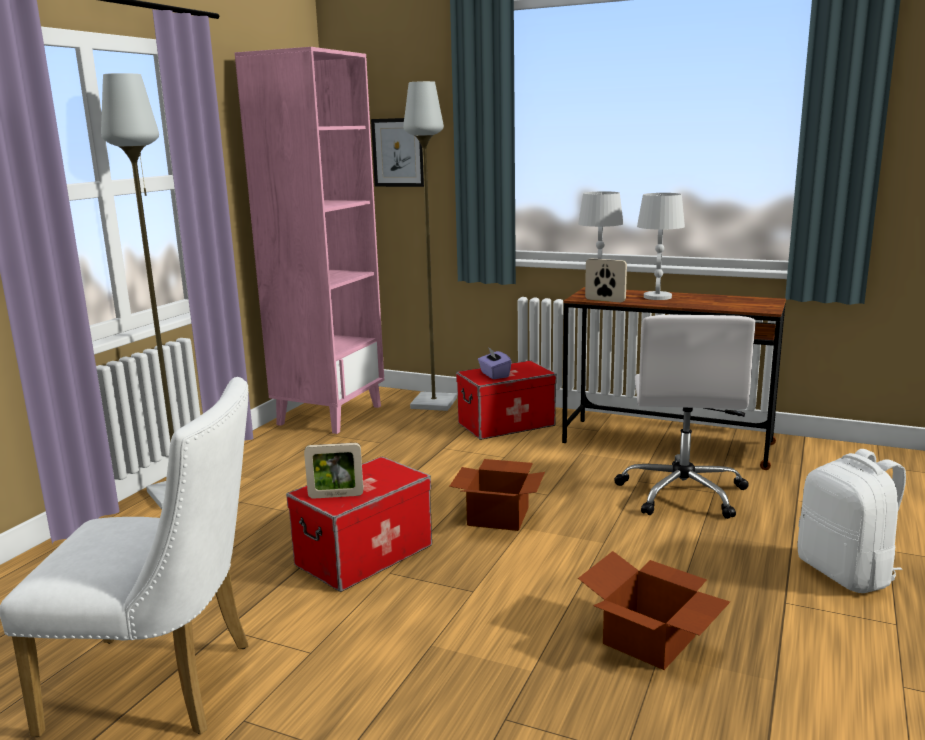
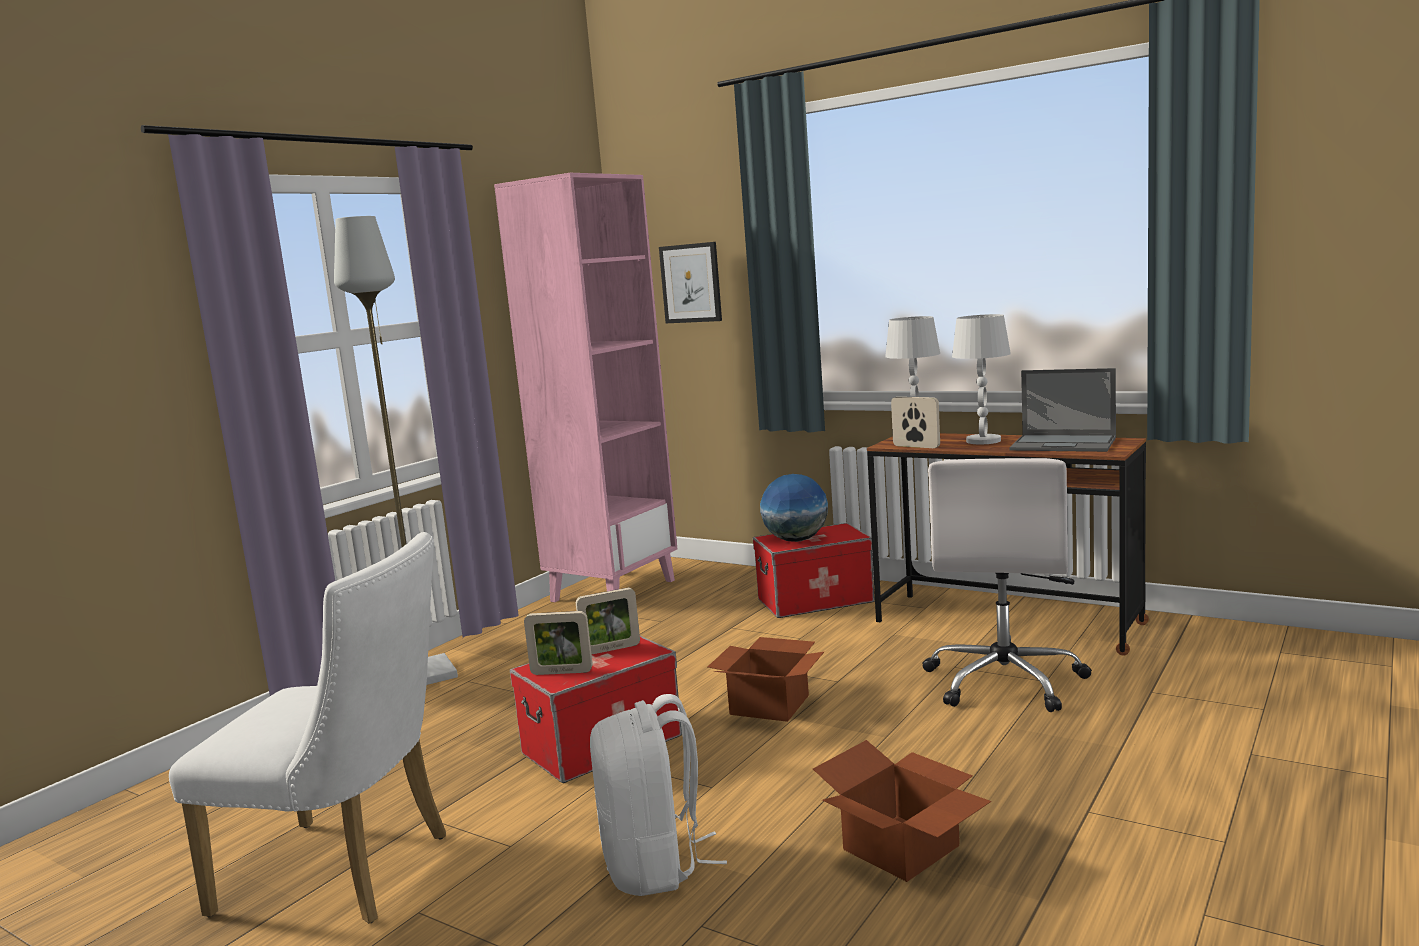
camera: 10 degrees right, 5 degrees down
(372, 473) = (611, 649): none -> picture frame
(433, 403) = (736, 576): grey floor lamp -> none
(494, 375) = (796, 540): purple tissue box -> globe
(725, 301) = (1064, 444): none -> laptop
(846, 573) = (1182, 780): white backpack -> white backpack (655, 866)

